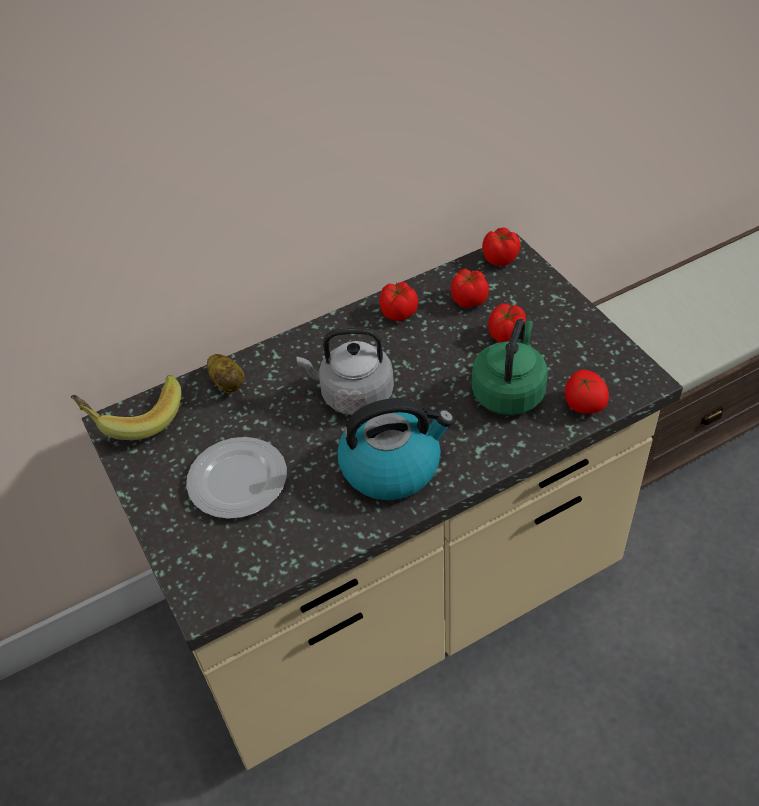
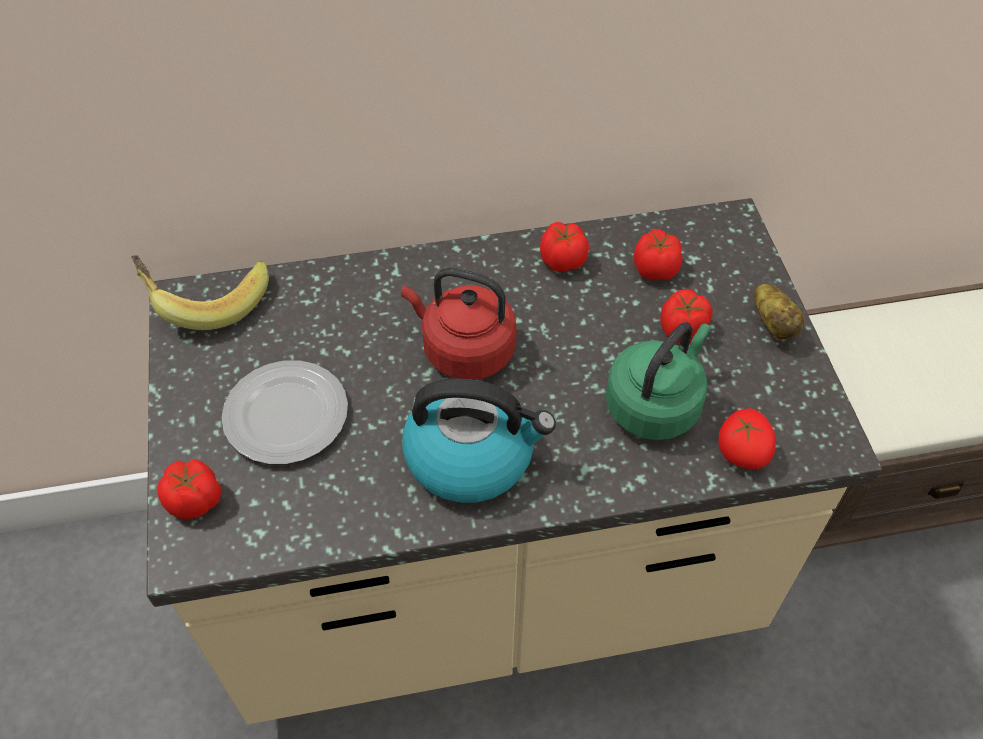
camera: 15 degrees right, 5 degrees up
(228, 382) = (327, 289): potato -> potato (773, 323)
(353, 395) = (464, 350): grey kettle -> red kettle
(501, 258) = (718, 226): tomato -> tomato (196, 501)

